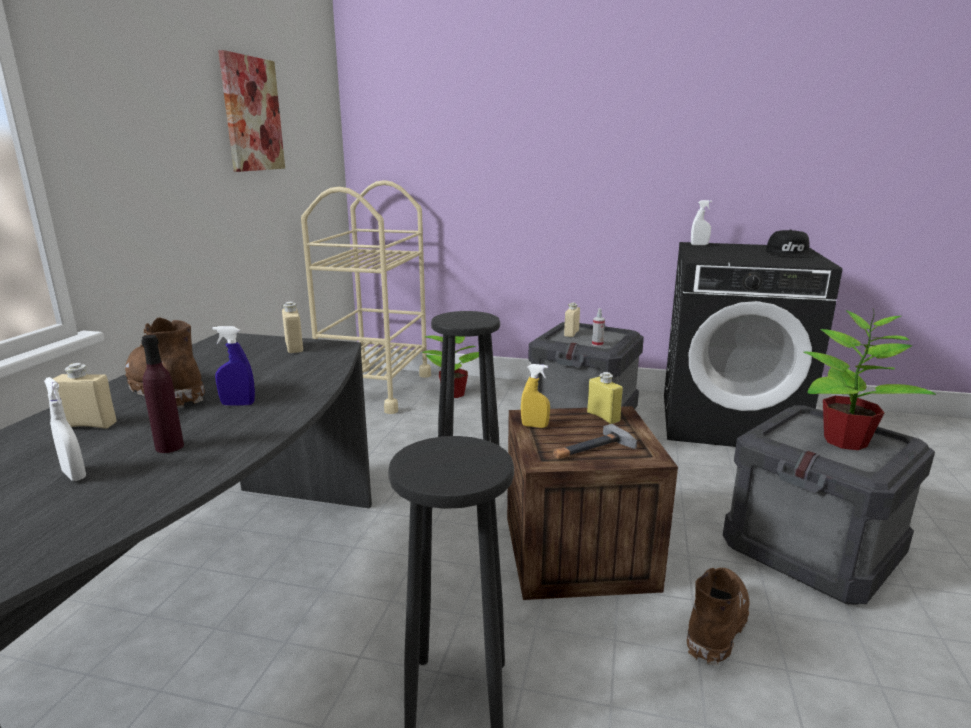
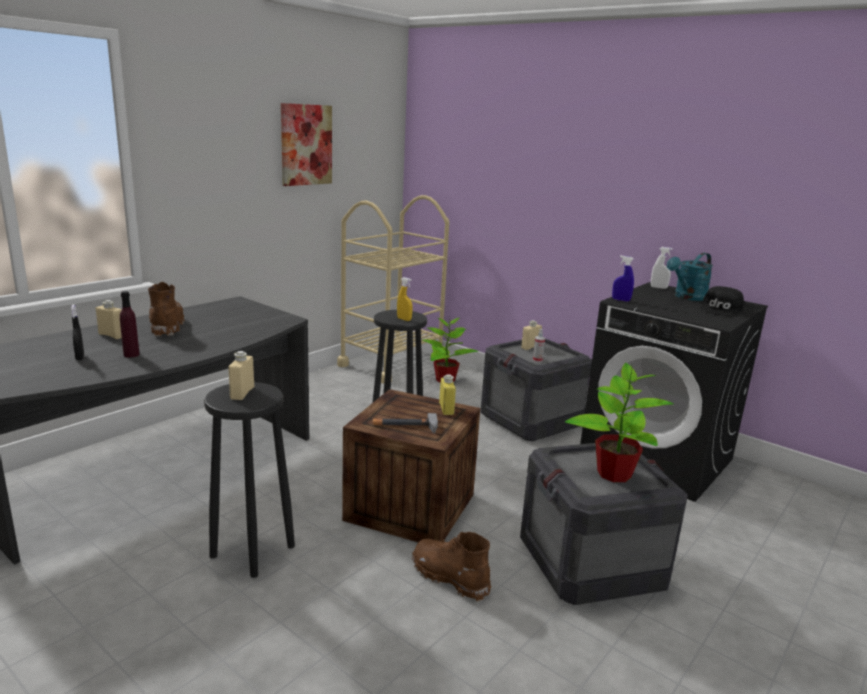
camera: 25 degrees right, 0 degrees up
(74, 475) = (80, 357): white spray bottle -> black spray bottle
(238, 404) = (189, 341): blue spray bottle -> blue spray bottle (621, 300)
(294, 347) = (264, 315): beige bottle -> beige bottle (242, 393)
(534, 426) = (390, 403): yellow spray bottle -> yellow spray bottle (404, 319)
(715, 625) = (450, 577): brown boot -> brown boot turned 105 degrees counterclockwise
(740, 249) = (687, 297): none -> turquoise watering can

